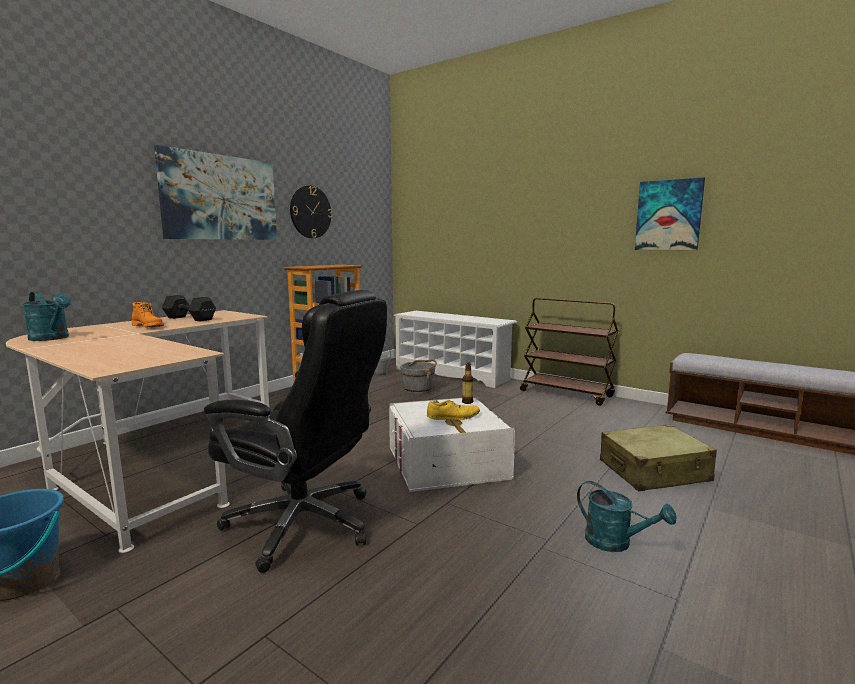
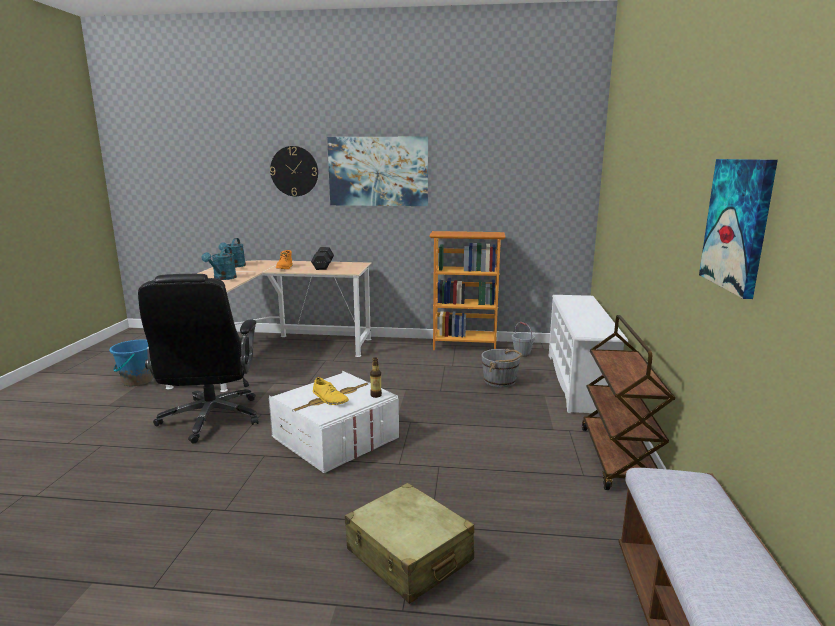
camera: 60 degrees right, 5 degrees up
(310, 212) = (472, 179): wall clock -> wall clock (294, 171)
(616, 543) = (232, 545): turquoise watering can -> turquoise watering can (223, 278)

